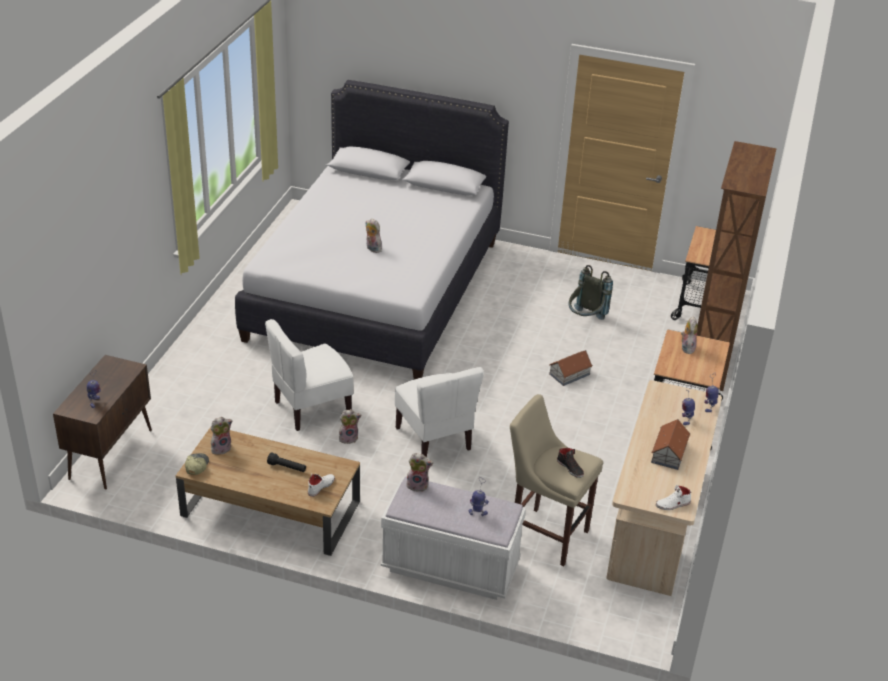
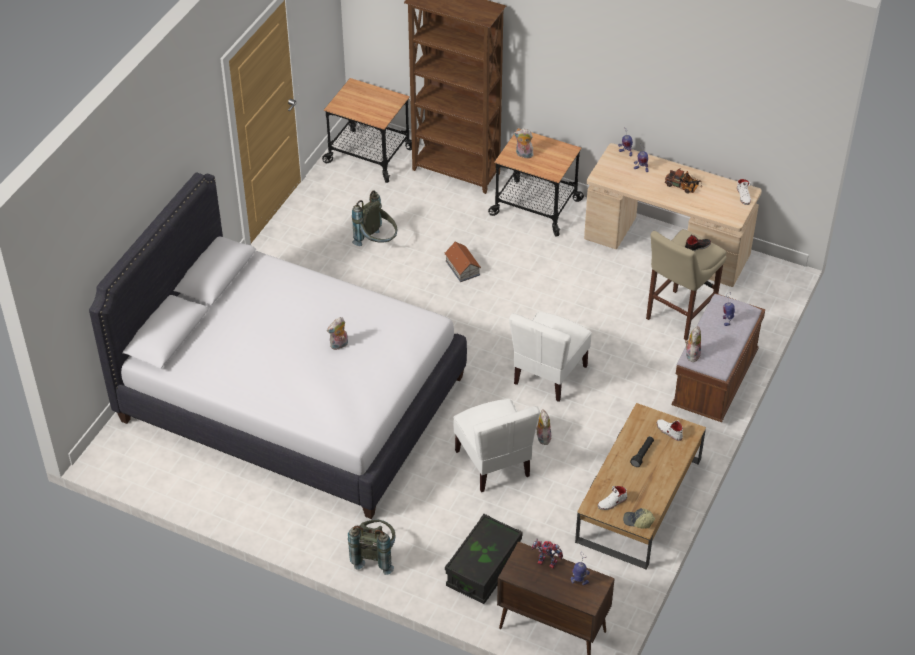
camera: 80 degrees left, 10 degrees up
(119, 381) = (545, 563): none -> toy robot
(184, 408) = (483, 569): none -> black storage box
(200, 346) = (374, 555): none -> grey backpack
(221, 448) = (612, 502): plush toy -> white shoe
(434, 439) = (549, 374): white chair -> white chair turned 135 degrees clockwise
(450, 567) = (715, 381): white bench -> brown bench
(668, 453) = (683, 187): toy house -> toy truck

